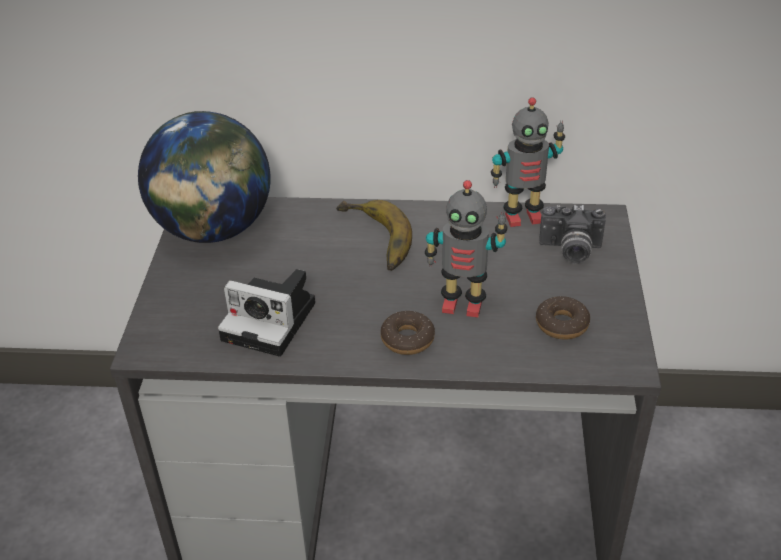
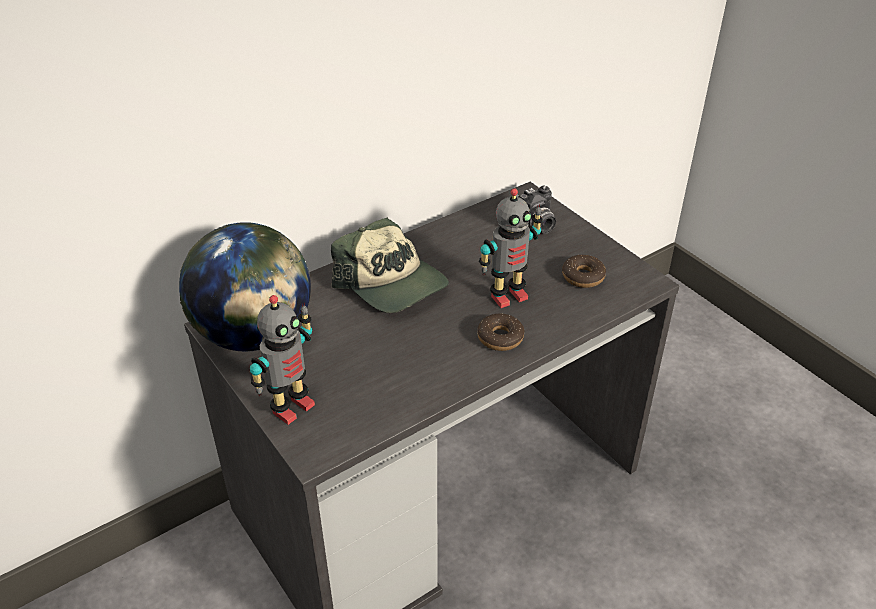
camera: 40 degrees left, 0 degrees up
(273, 321) = (390, 377): camera -> none
(371, 241) = (392, 283): banana -> cap
(522, 216) = (476, 218): toy robot -> toy robot (291, 407)

